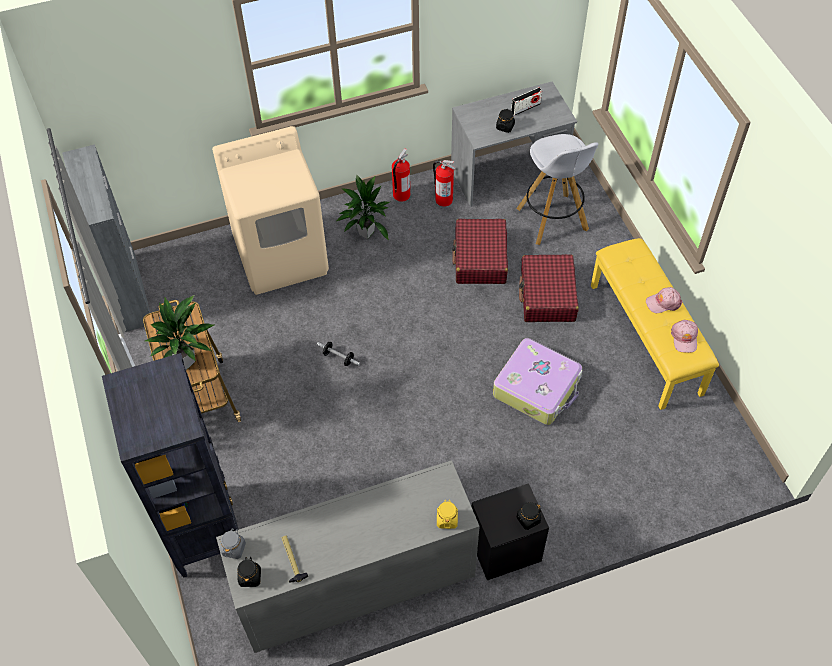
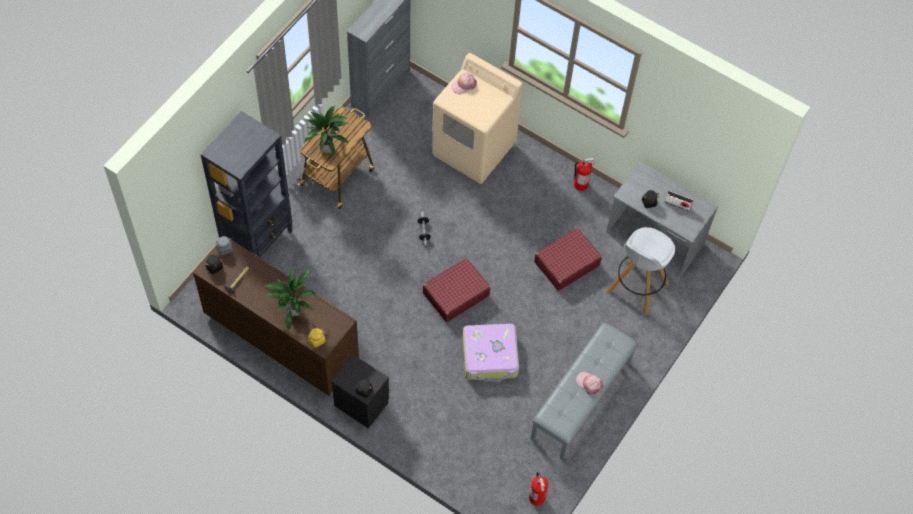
camera: 50 degrees right, 5 degrees up
(354, 584) = (281, 337): grey dresser -> brown dresser
(365, 233) = (531, 184): potted plant -> potted plant (294, 311)
(444, 199) = (598, 212): fire extinguisher -> fire extinguisher (537, 497)
(547, 295) = (568, 321): red suitcase -> red suitcase (455, 294)
(646, 338) = (581, 401): yellow bench -> grey bench
(684, 338) = (569, 411): pink cap -> pink cap (463, 85)

